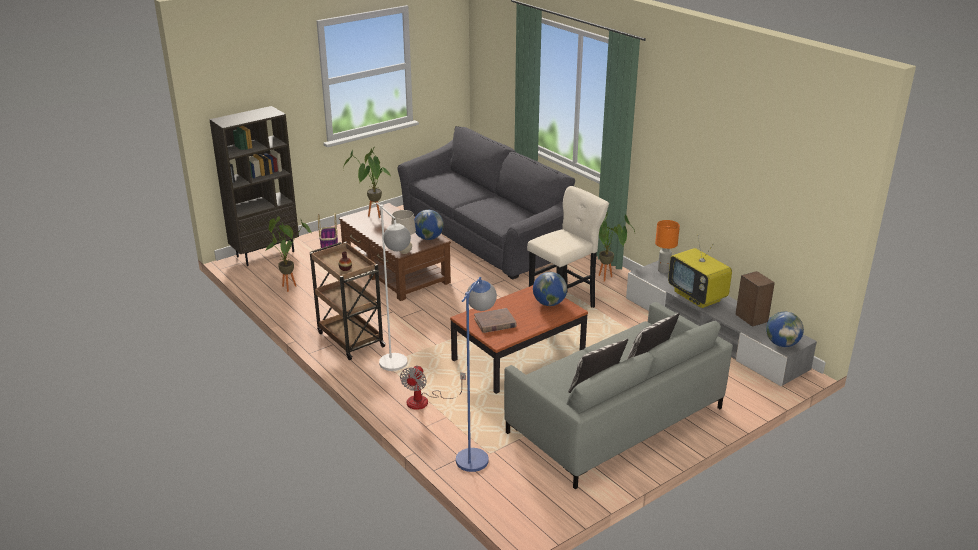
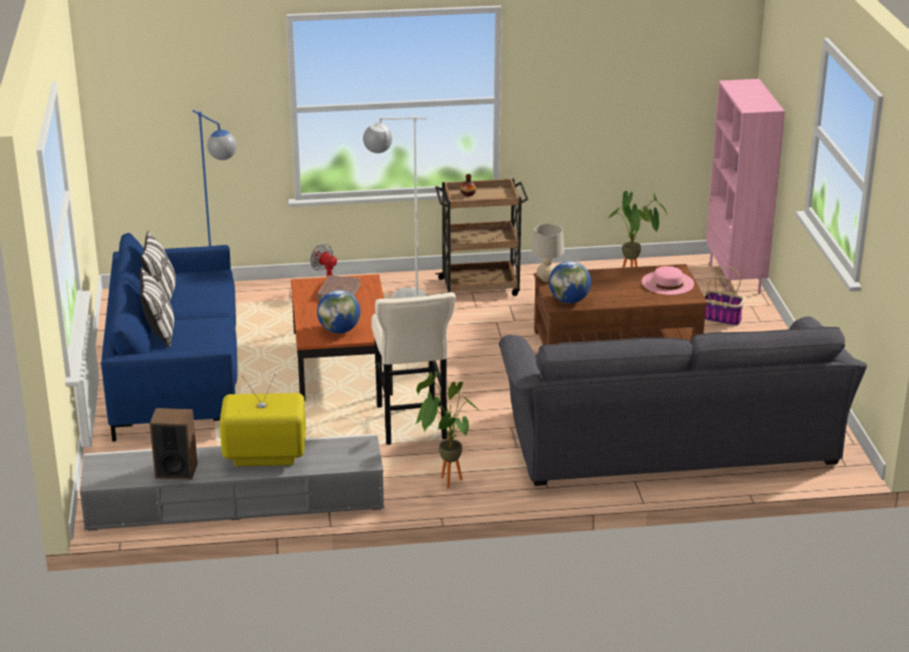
camera: 120 degrees right, 0 degrees up
(265, 254) = (735, 279): brown bookcase -> pink bookcase
(373, 217) = (667, 282): potted plant -> pink hat
(614, 420) = (177, 376): grey sofa -> blue sofa
(663, 270) = (352, 461): orange table lamp -> none
(782, 344) = (107, 464): globe -> none

